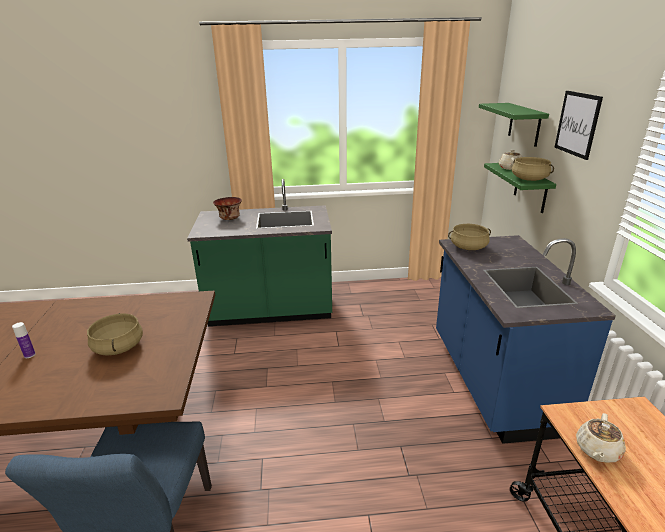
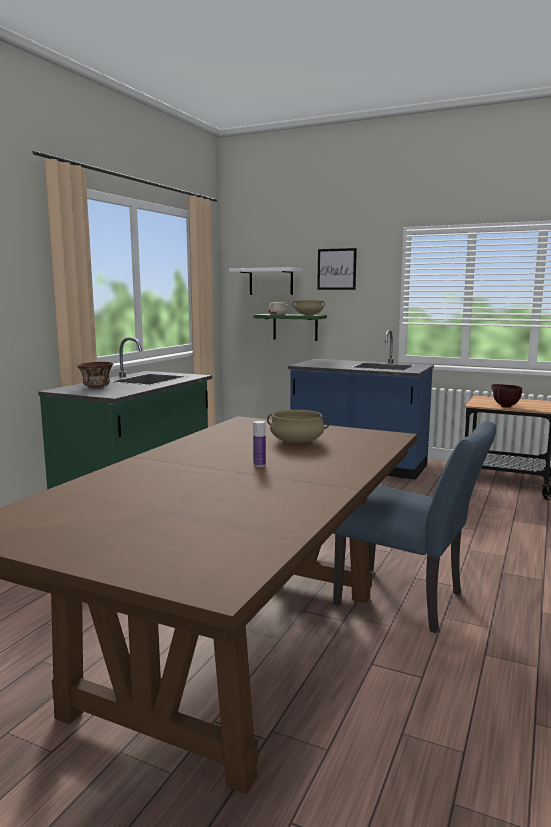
camera: 60 degrees left, 15 degrees down
(468, 247) = (313, 364): beige cooking pot -> none
(524, 124) = (271, 281): green shelf -> white shelf
(597, 450) = (504, 406): beige teapot -> brown bowl

